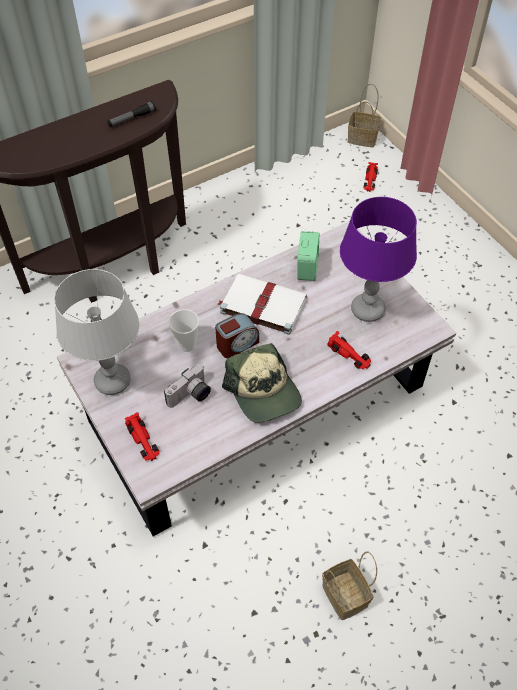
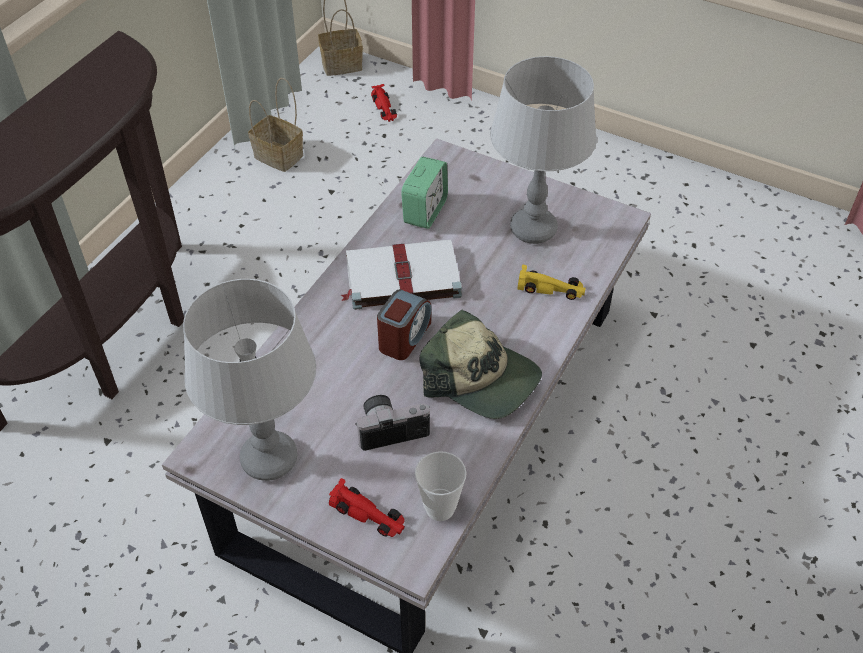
camera: 30 degrees left, 5 degrees down
(132, 119) = (102, 93): flashlight -> none
(186, 345) = (338, 367): cup -> cup (440, 508)
(191, 396) = (391, 427): camera -> camera turned 120 degrees counterclockwise
(307, 268) = (425, 211): alarm clock -> alarm clock turned 45 degrees clockwise
(346, 596) = (696, 598): basket -> basket (280, 156)
(349, 354) = (551, 288): red toy car -> yellow toy car
(367, 309) = (533, 229): purple table lamp -> grey table lamp

